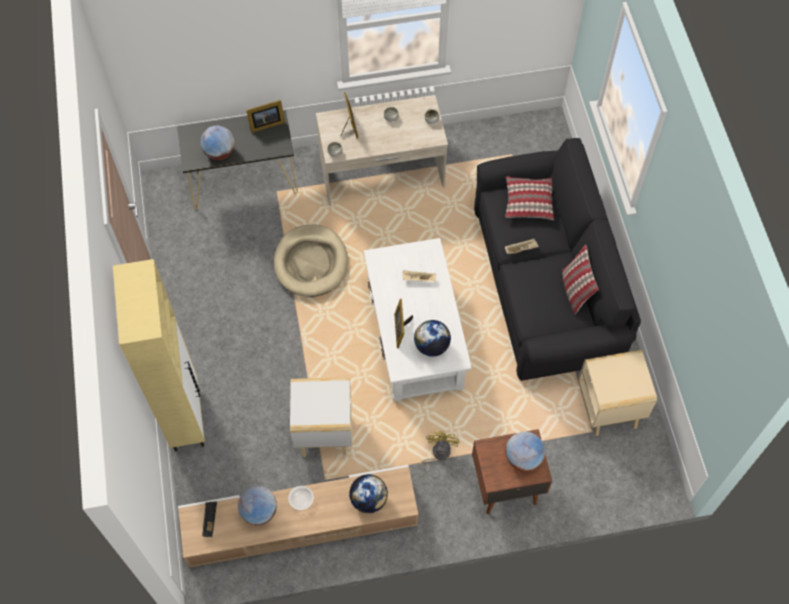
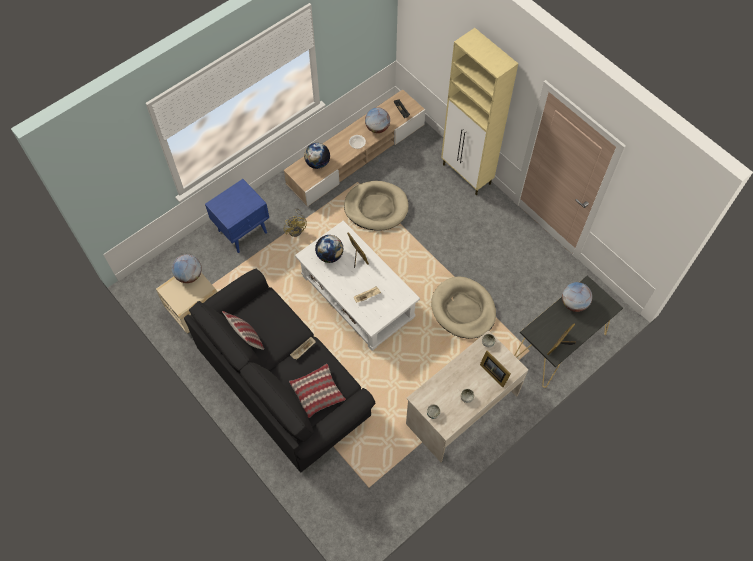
camera: 150 degrees right, 0 degrees up
(324, 431) = (376, 207): white side table -> beige dog bed
(505, 486) = (243, 231): brown nightstand -> blue nightstand
(523, 458) = (229, 207): globe -> globe (189, 275)

